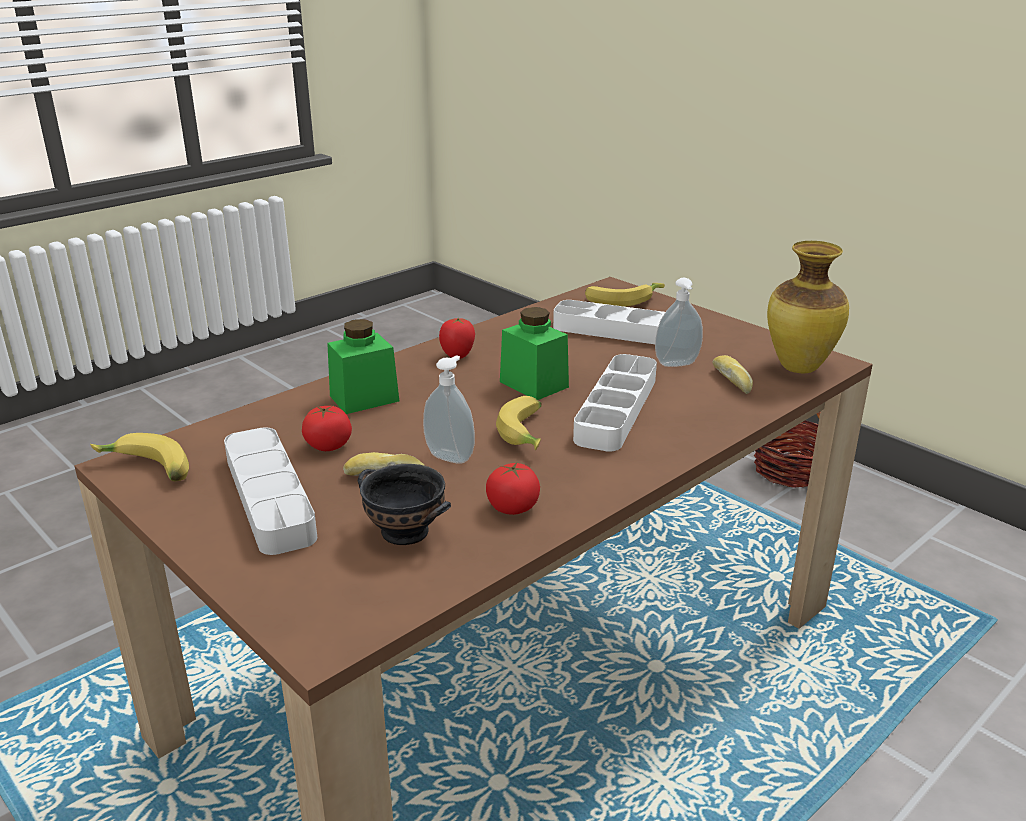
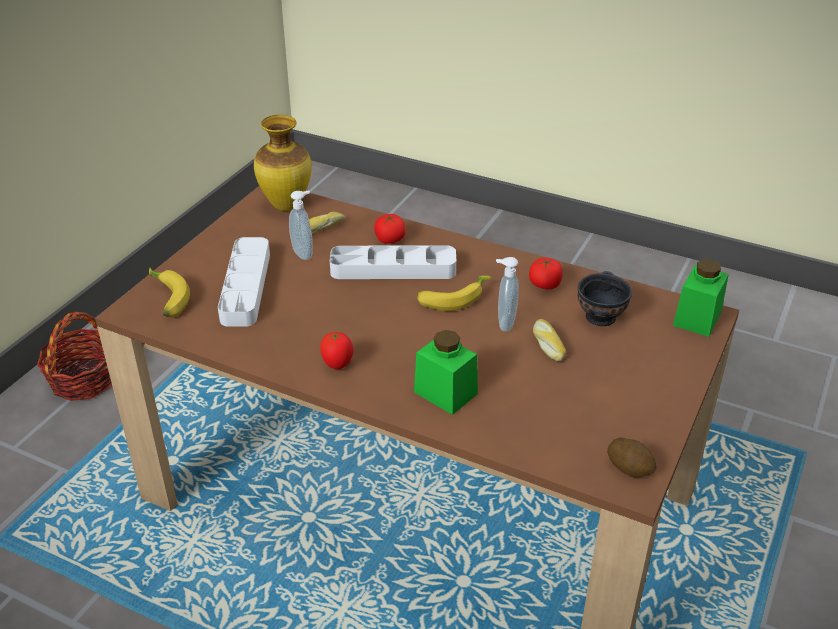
camera: 110 degrees left, 10 degrees up
(145, 470) = (630, 468): banana -> potato
(269, 497) = (611, 386): grey tray -> none
(328, 445) = (529, 385): tomato -> tomato (389, 240)
(534, 384) = (372, 312): green jar -> green jar (697, 318)

